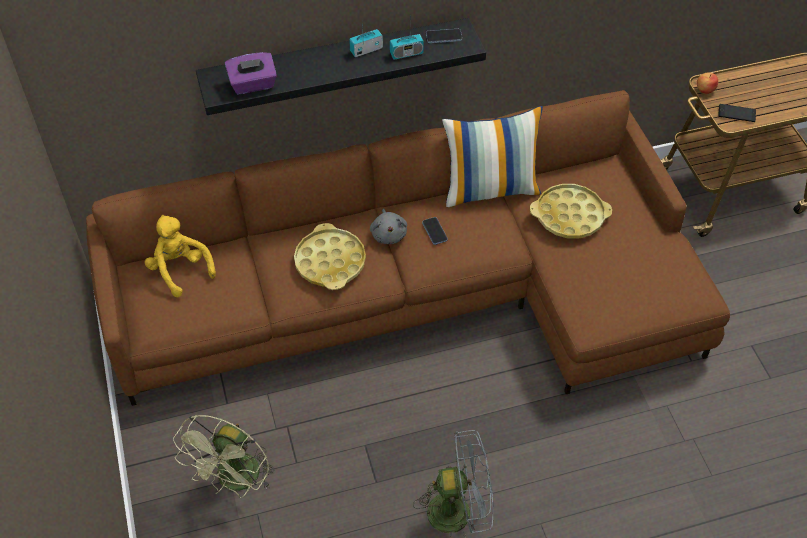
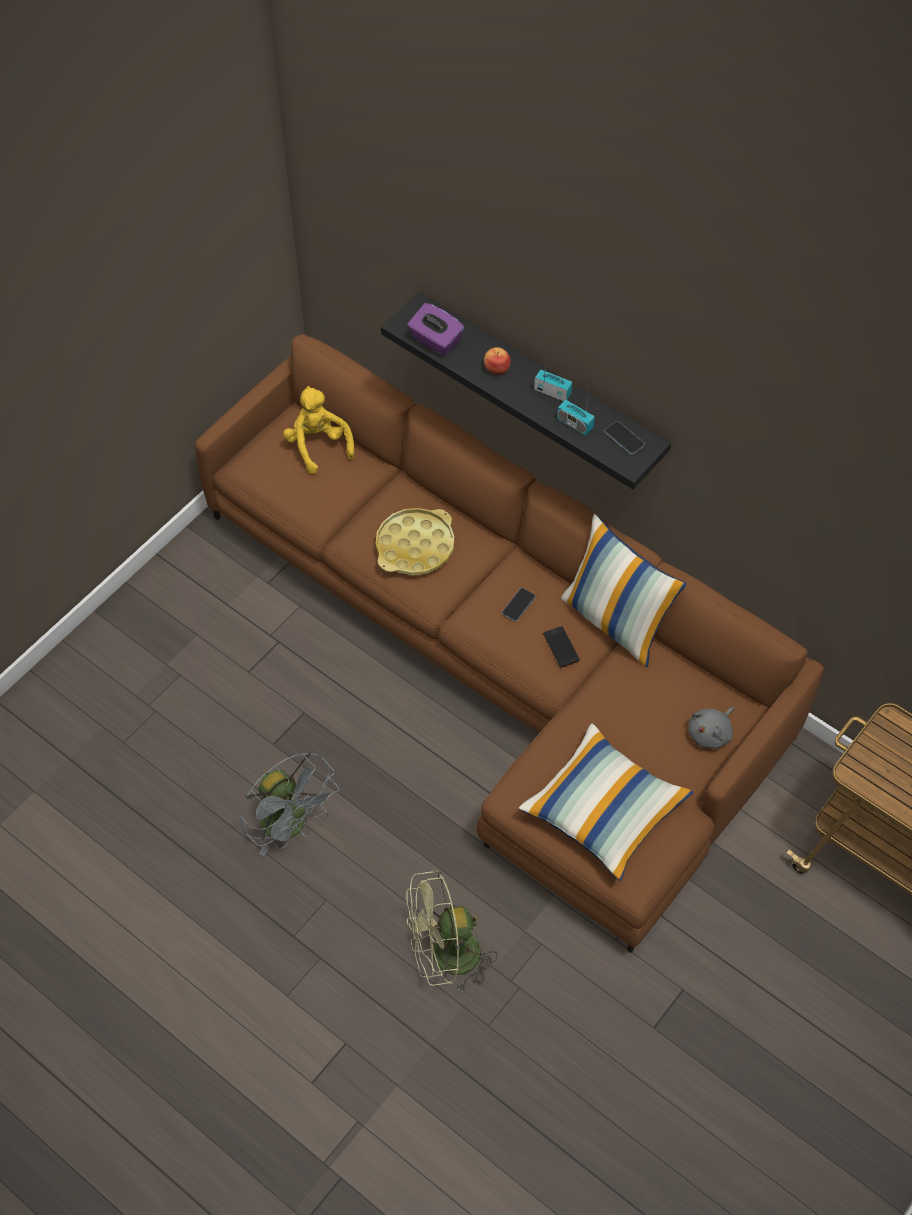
camera: 55 degrees right, 5 degrees up
(180, 269) = (318, 445): yellow plush toy -> yellow plush toy turned 45 degrees counterclockwise
(235, 481) = (198, 639): green fan -> green fan (445, 957)
(388, 234) = (489, 572): grey plush toy -> grey plush toy (711, 733)
(569, 216) = (635, 706): yellow tray -> none
(639, 280) = (604, 810): none -> pillow
(705, 89) = (883, 725): apple -> apple (497, 368)
(736, 113) = (872, 772): phone -> phone (561, 647)

